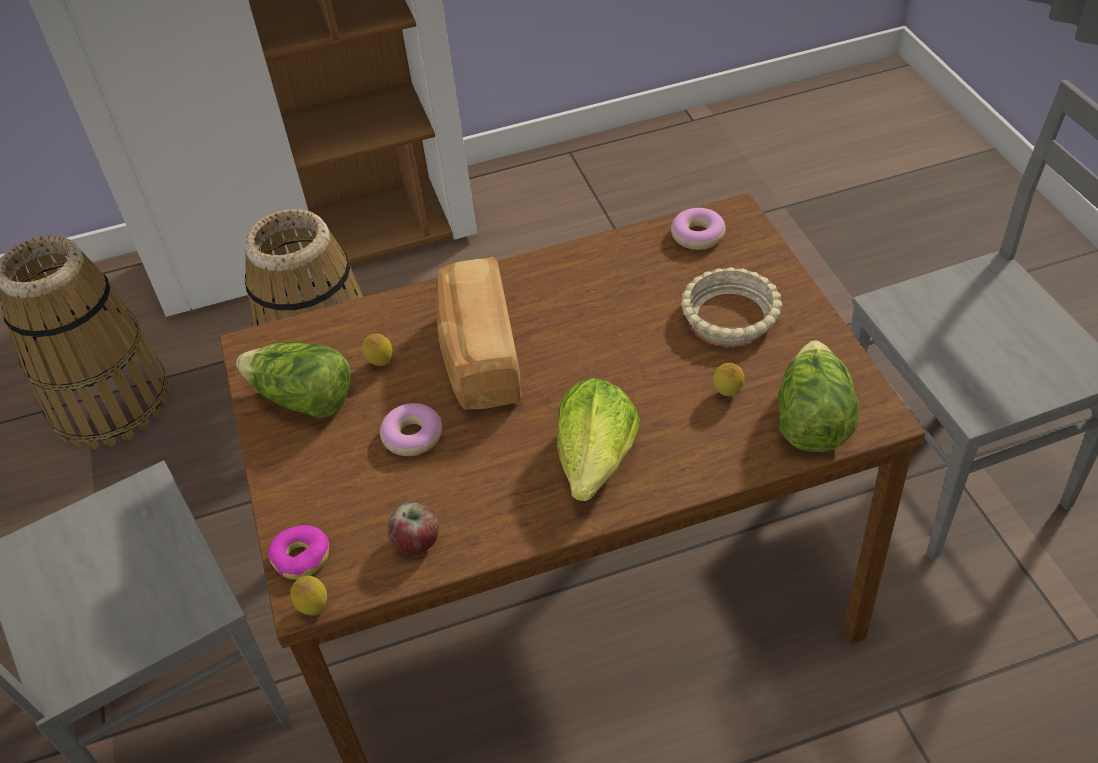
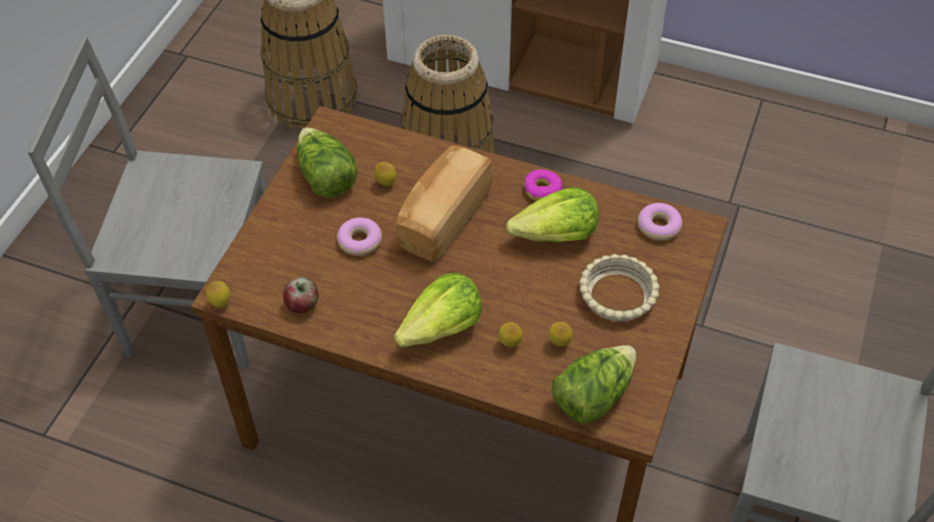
camera: 35 degrees right, 5 degrees up
(302, 557) = (240, 271): donut -> donut (542, 190)
(613, 302) = (556, 236): none -> lettuce
(681, 427) = (510, 344): none -> lemon

